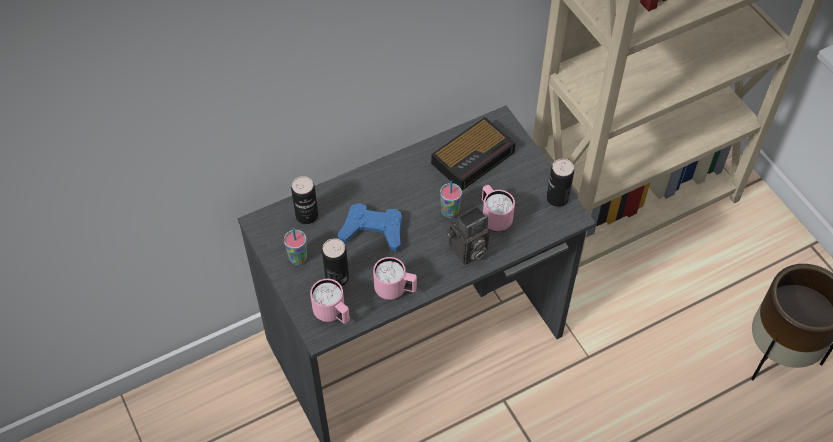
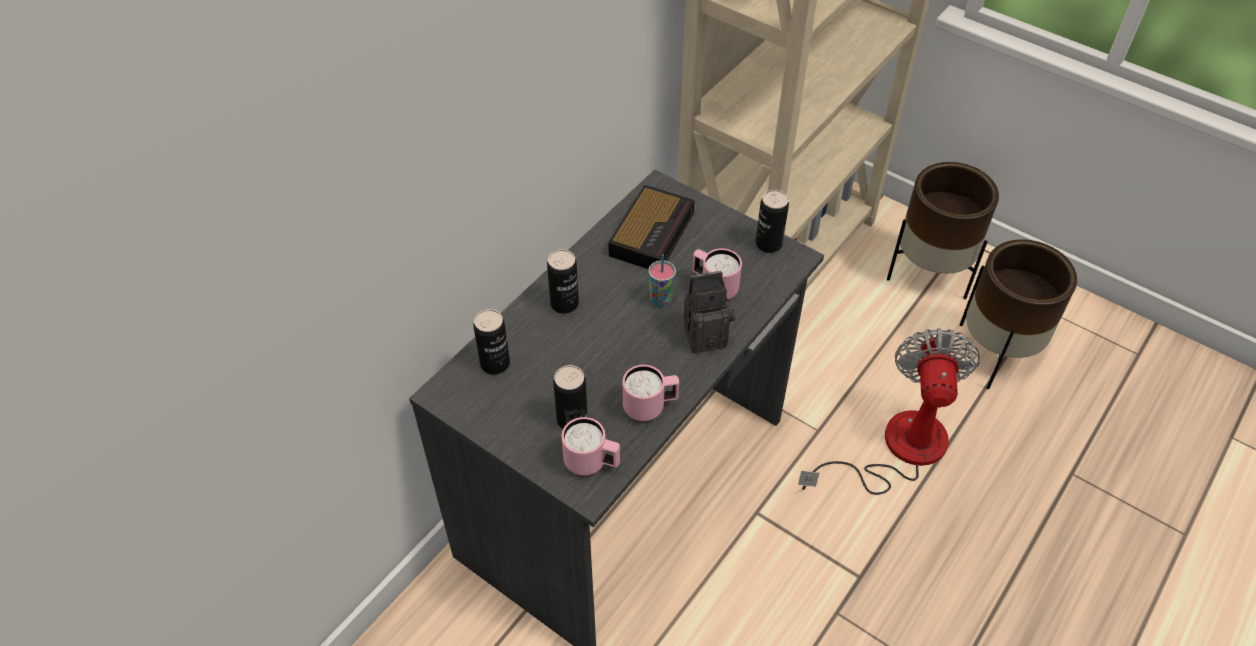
camera: 25 degrees left, 5 degrees down
(298, 258) = (512, 416): cup -> none
(372, 231) = (584, 352): blue game controller -> none
(379, 189) = (564, 304): none -> can
(467, 252) = (706, 334): camera -> camera turned 135 degrees counterclockwise
(643, 397) = (896, 449): none -> fan
(761, 264) = (929, 274): none -> brown planter

